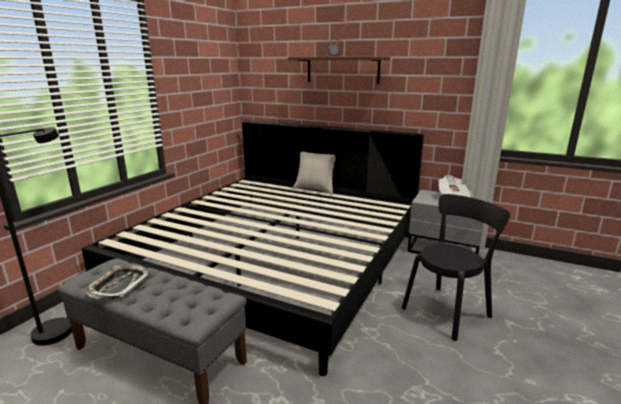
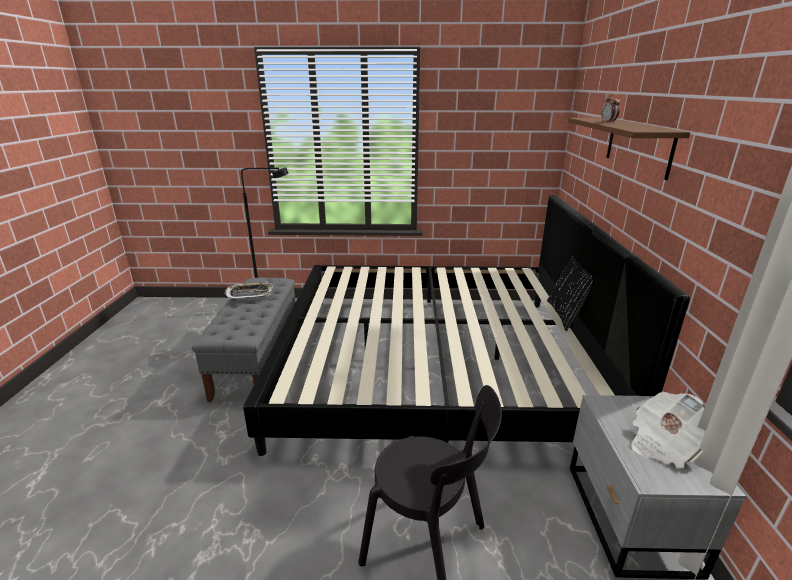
camera: 65 degrees right, 5 degrees up
(315, 189) = (566, 315): beige pillow -> black pillow

